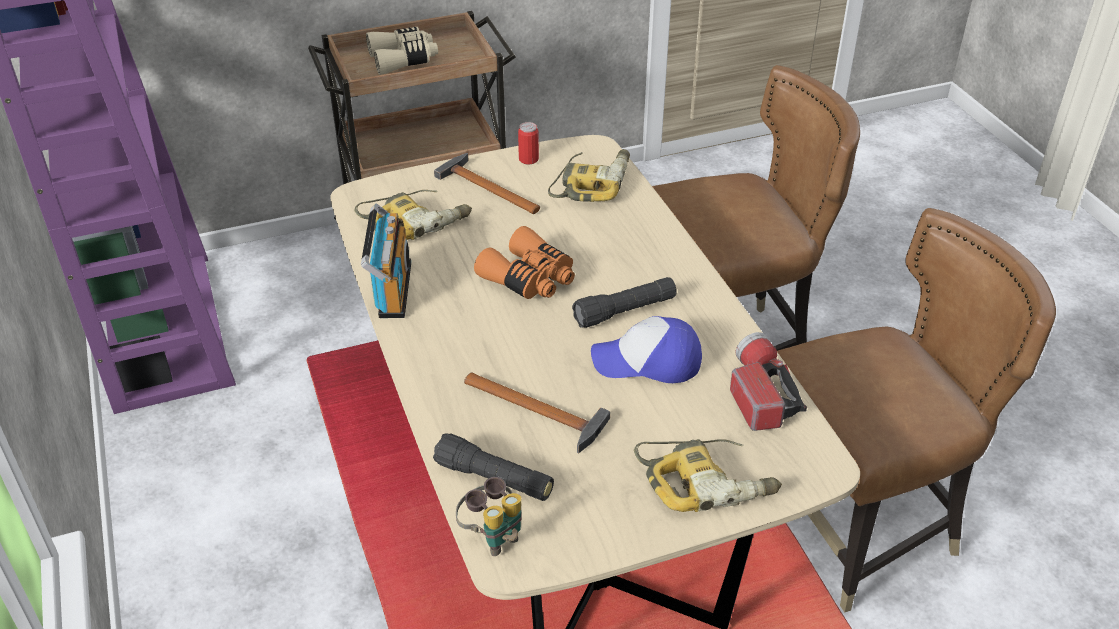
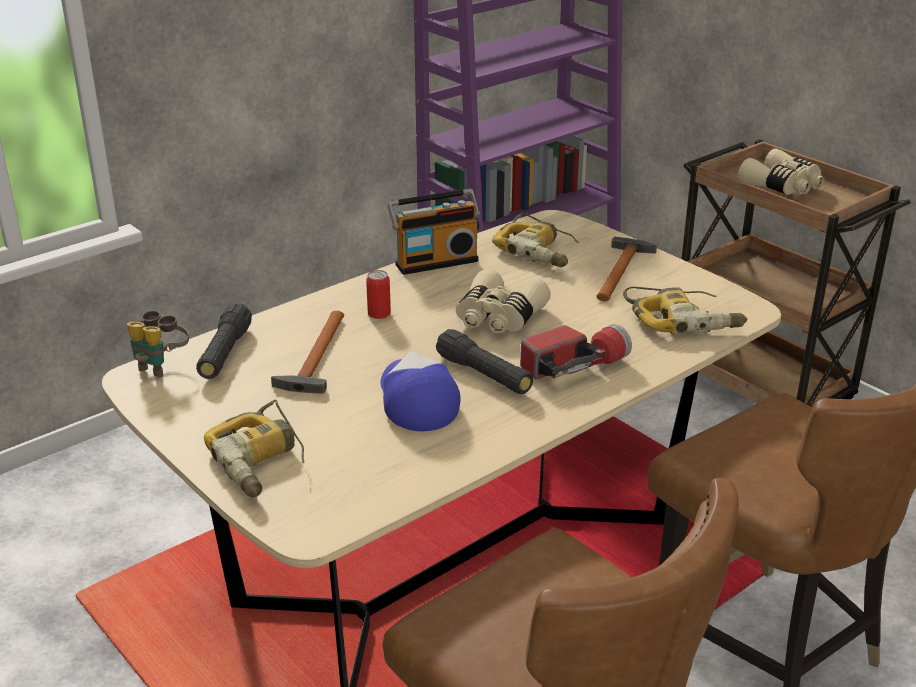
camera: 70 degrees right, 10 degrees down
(528, 159) = (689, 280): can -> can (379, 313)
(530, 278) = (498, 318): orange binoculars -> beige binoculars
(760, 393) = (404, 474): flashlight -> flashlight (575, 366)

